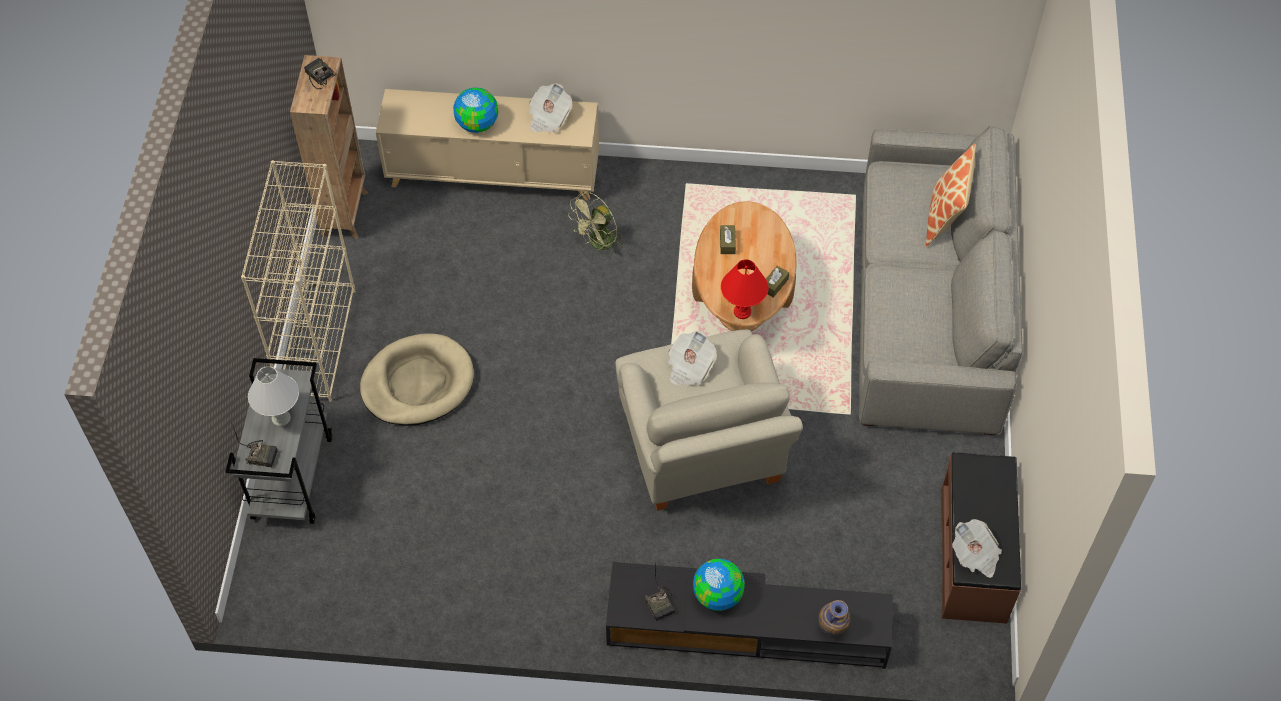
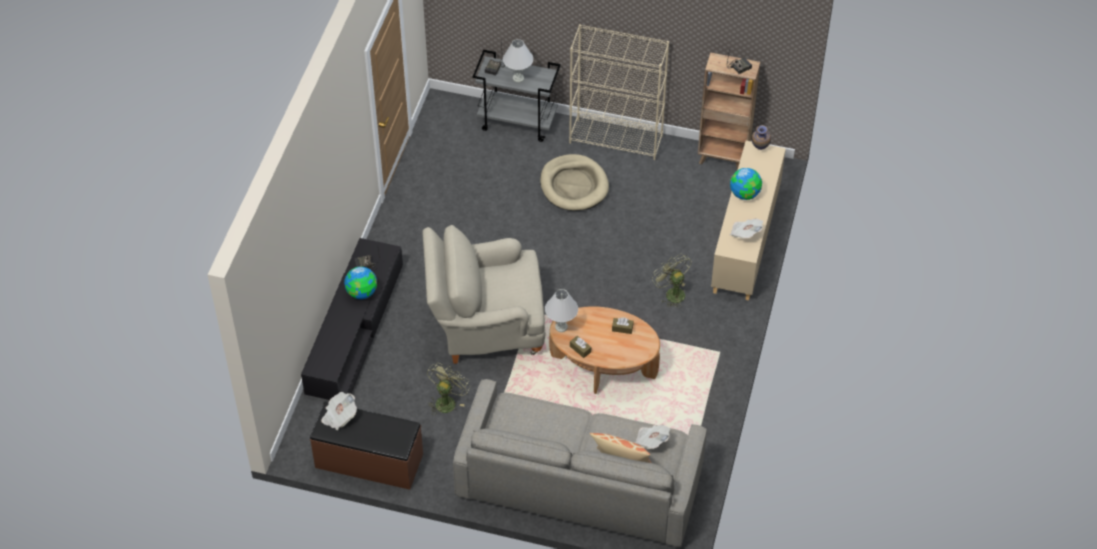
camera: 100 degrees right, 5 degrees down
(689, 367) = (515, 283): newspaper -> newspaper (651, 441)
(742, 311) = (561, 327): red table lamp -> white table lamp
(832, 629) = (321, 345): vase -> vase (759, 149)
(845, 478) = (446, 400): none -> green fan

